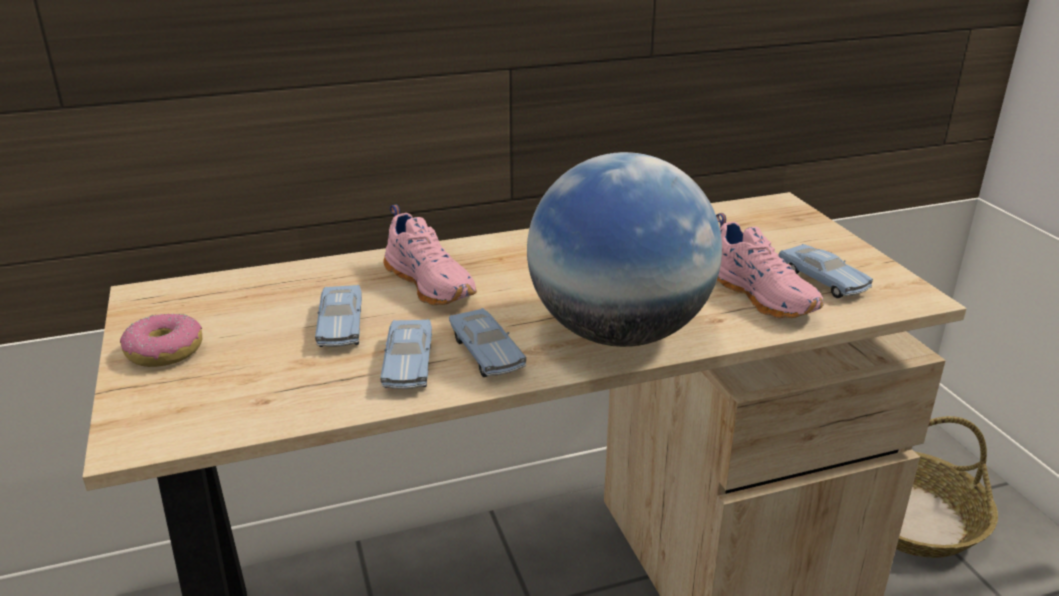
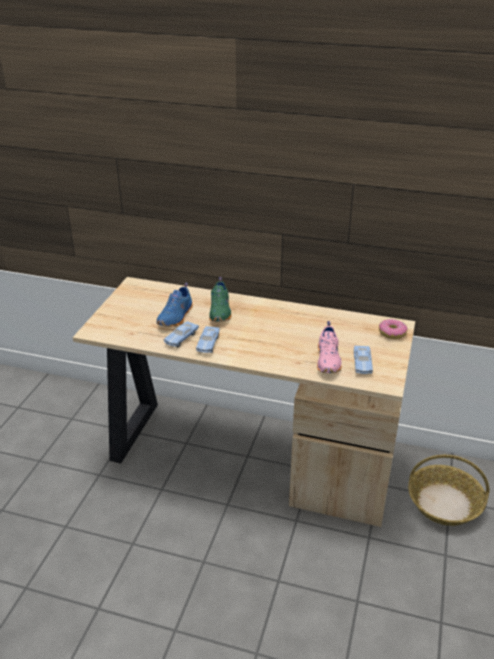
camera: 35 degrees right, 5 degrees up
(165, 351) = (121, 306): donut -> donut (392, 333)
(341, 326) = (176, 317): blue toy car -> blue shoe
(432, 284) = (220, 311): pink shoe -> green shoe
(618, 332) = (258, 353): globe -> none

